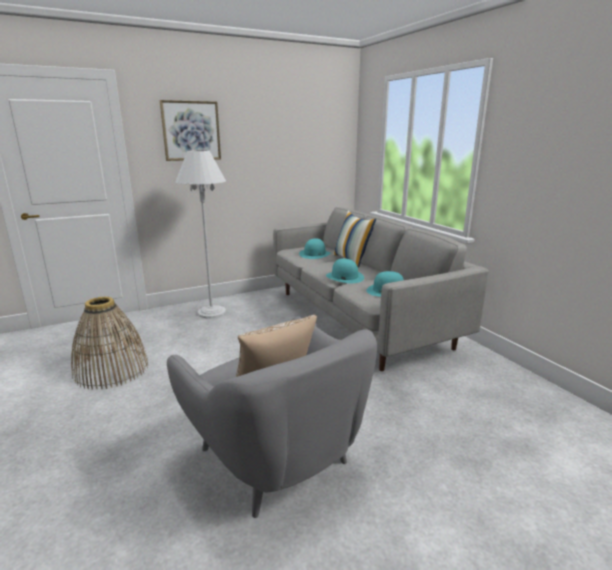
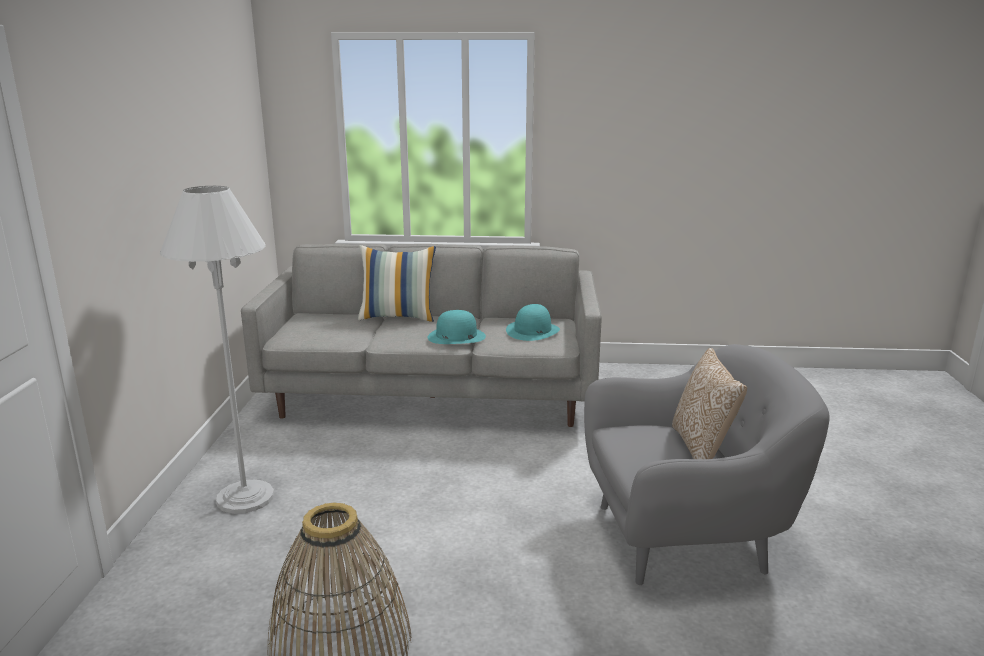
camera: 60 degrees left, 0 degrees up
(191, 131) = (118, 149): picture -> none
(314, 254) = (335, 328): turquoise hat -> none

